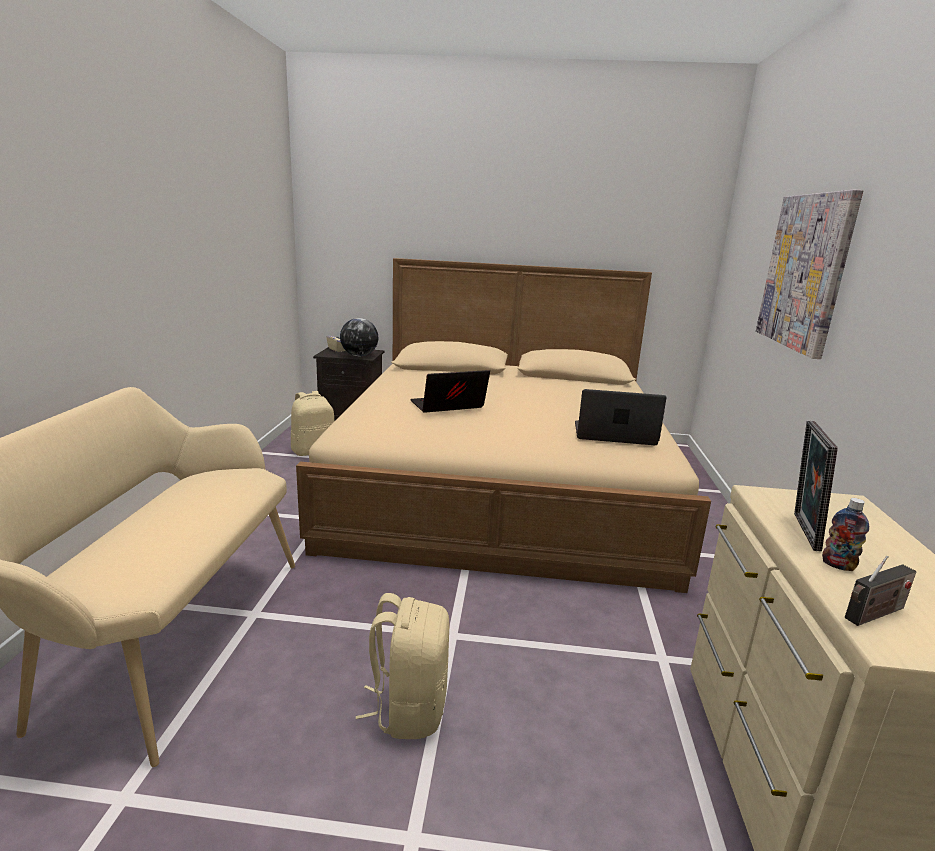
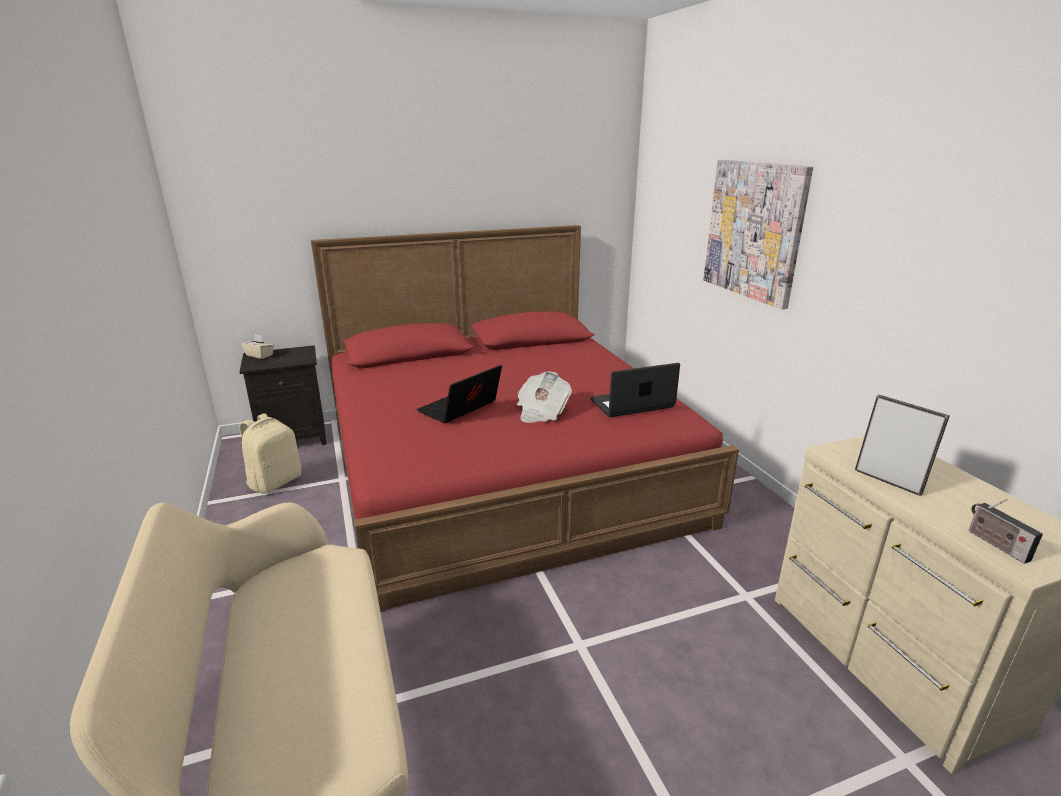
camera: 25 degrees left, 5 degrees up
(359, 355) = (294, 359): globe -> none
(409, 708) = (600, 734): beige backpack -> none
(501, 484) = (501, 465): beige bed -> red bed
(517, 422) = (541, 412): none -> newspaper
(801, 531) = (889, 480): picture frame -> picture frame turned 150 degrees clockwise
(838, 565) = (937, 506): bottle -> none
(873, 614) = (994, 544): radio -> radio turned 120 degrees clockwise

